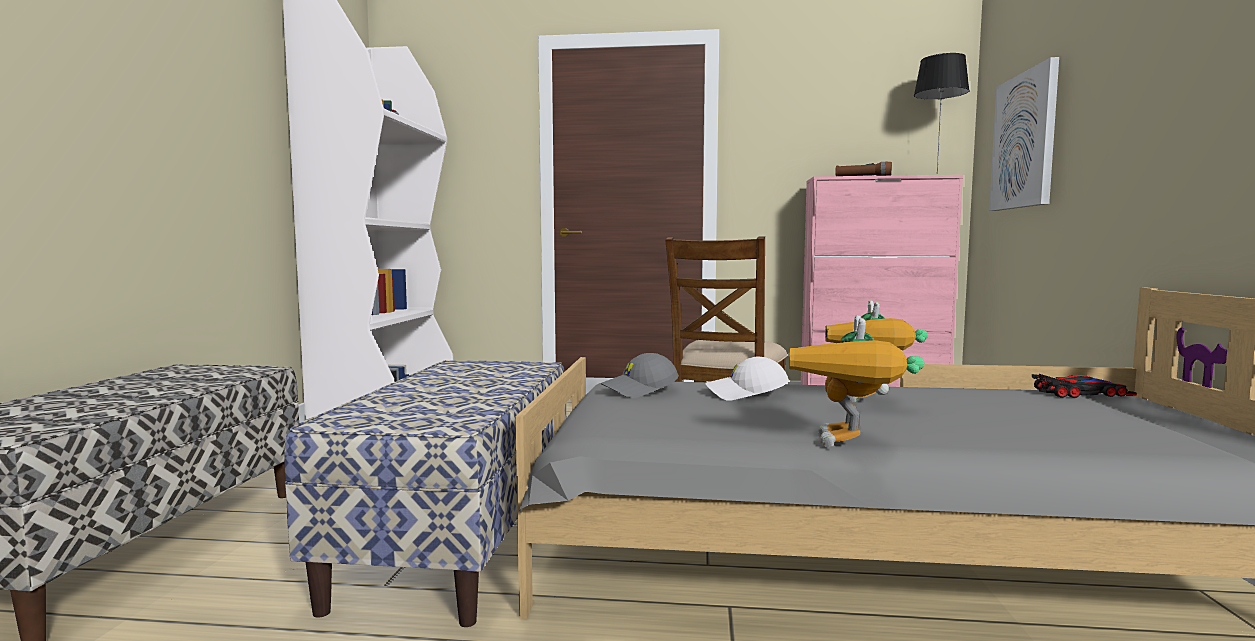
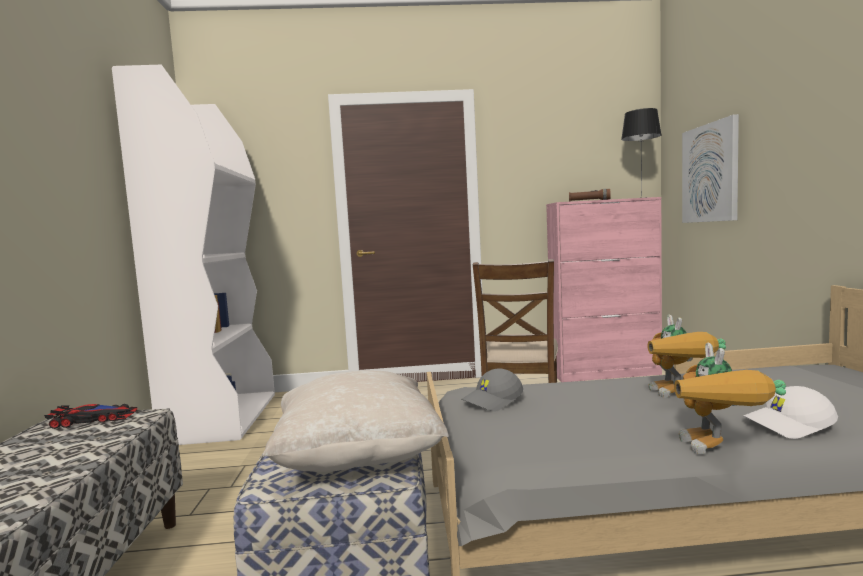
camera: 10 degrees left, 0 degrees up
(435, 413) = (357, 458): none -> beige pillow
(746, 394) = (579, 396): white cap -> white cap (789, 425)
(1082, 393) = (807, 368): toy car -> toy car (94, 419)

